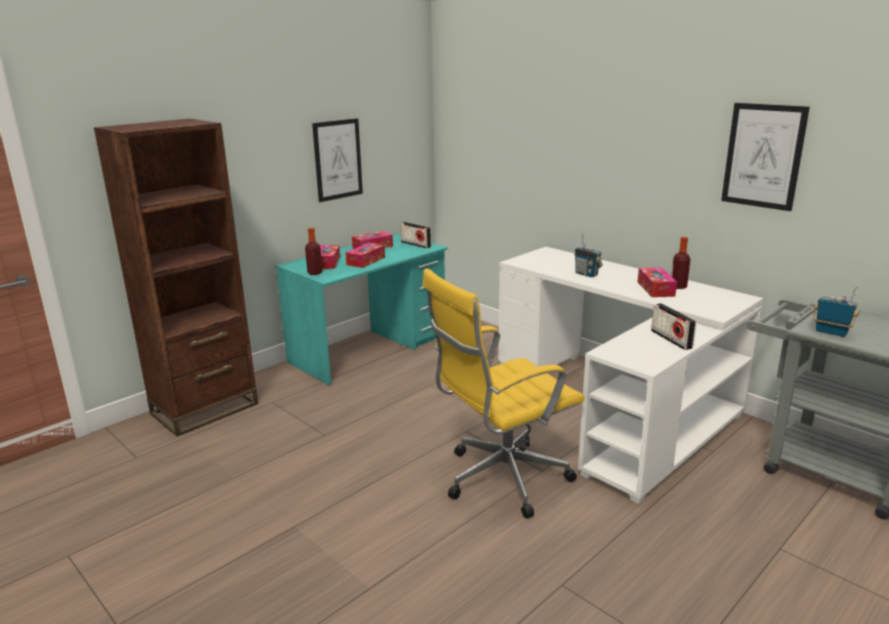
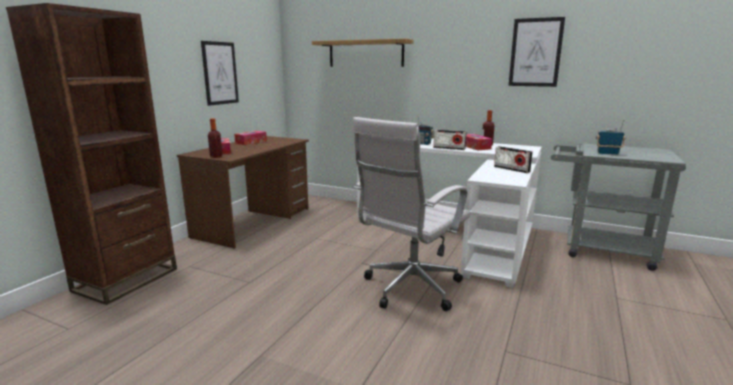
camera: 20 degrees left, 5 degrees down
(366, 261) = (253, 148): tissue box -> none
(369, 350) = (254, 222): turquoise desk -> brown desk
(416, 244) = (283, 139): radio -> radio (449, 148)
(500, 479) = (409, 289): yellow office chair -> white office chair
(534, 132) = (365, 53): none -> shelf

